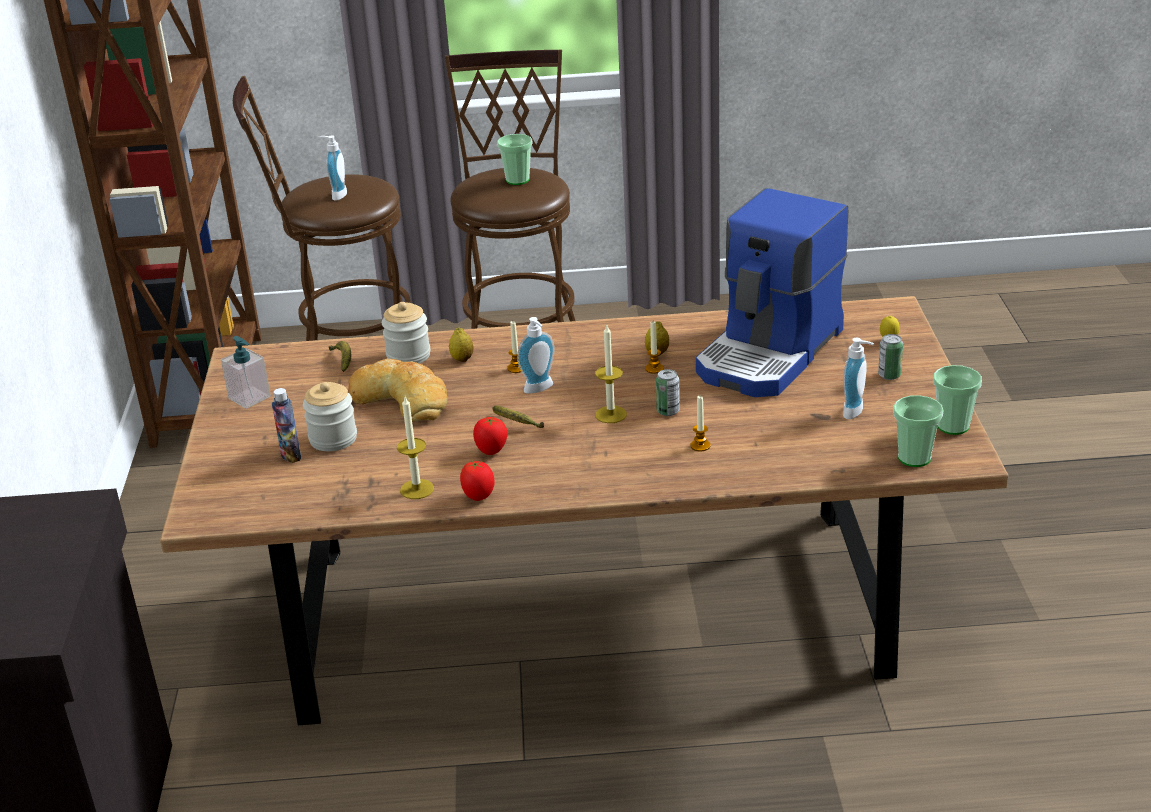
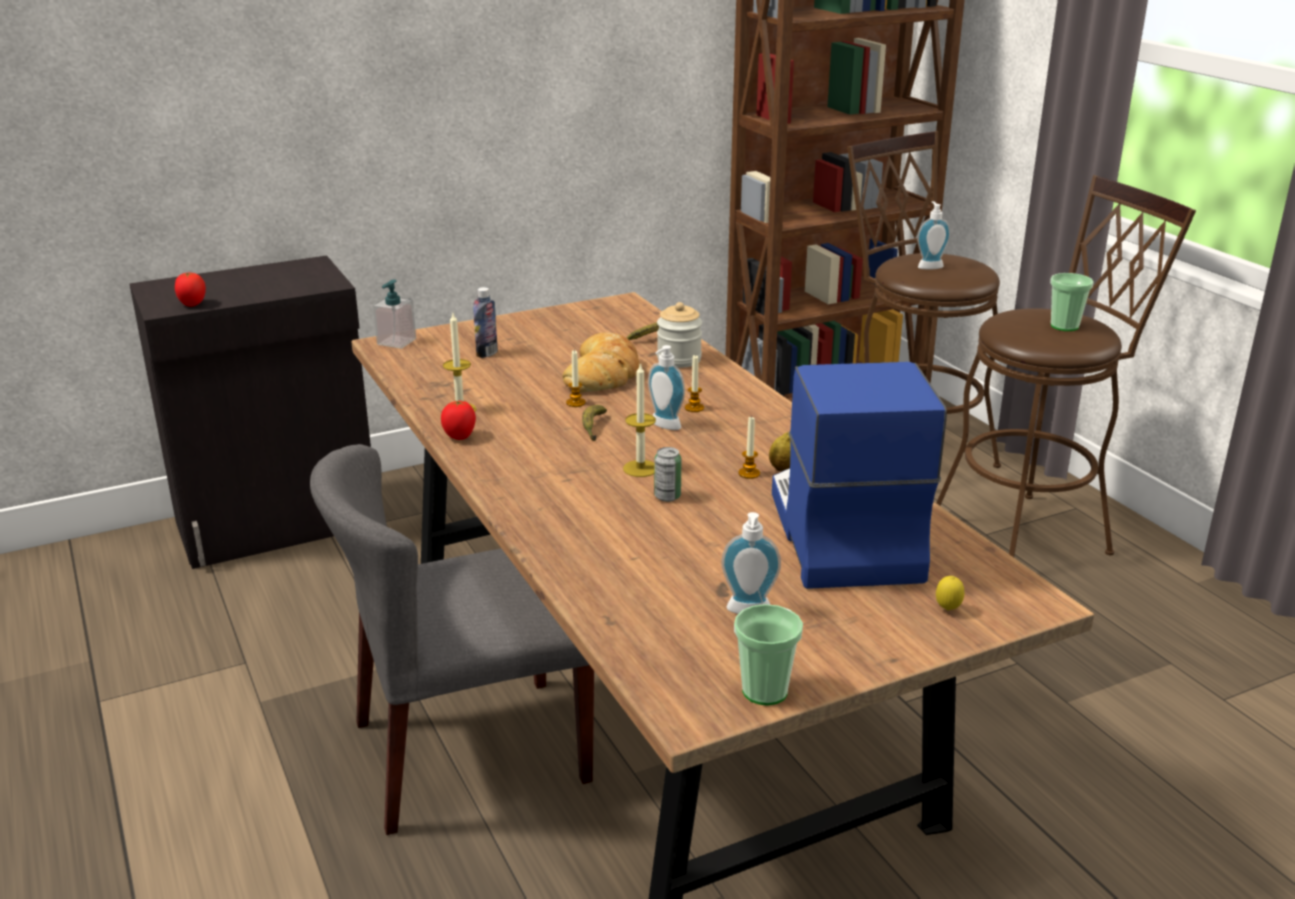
camera: 65 degrees right, 5 degrees down
(249, 397) = (565, 320): soap dispenser -> soap dispenser (396, 342)
(333, 439) = (521, 362): jar -> none
(462, 359) = (691, 382): lemon -> none
(491, 451) = (538, 427): tomato -> tomato (192, 305)
(624, 738) = (469, 753): none -> grey chair
(700, 446) = (610, 526): candle -> candle (575, 403)
(771, 353) = (840, 534): coffee machine -> coffee machine turned 75 degrees clockwise
(889, 375) = (857, 623): can -> none
(914, 458) = (667, 671): cup -> none

